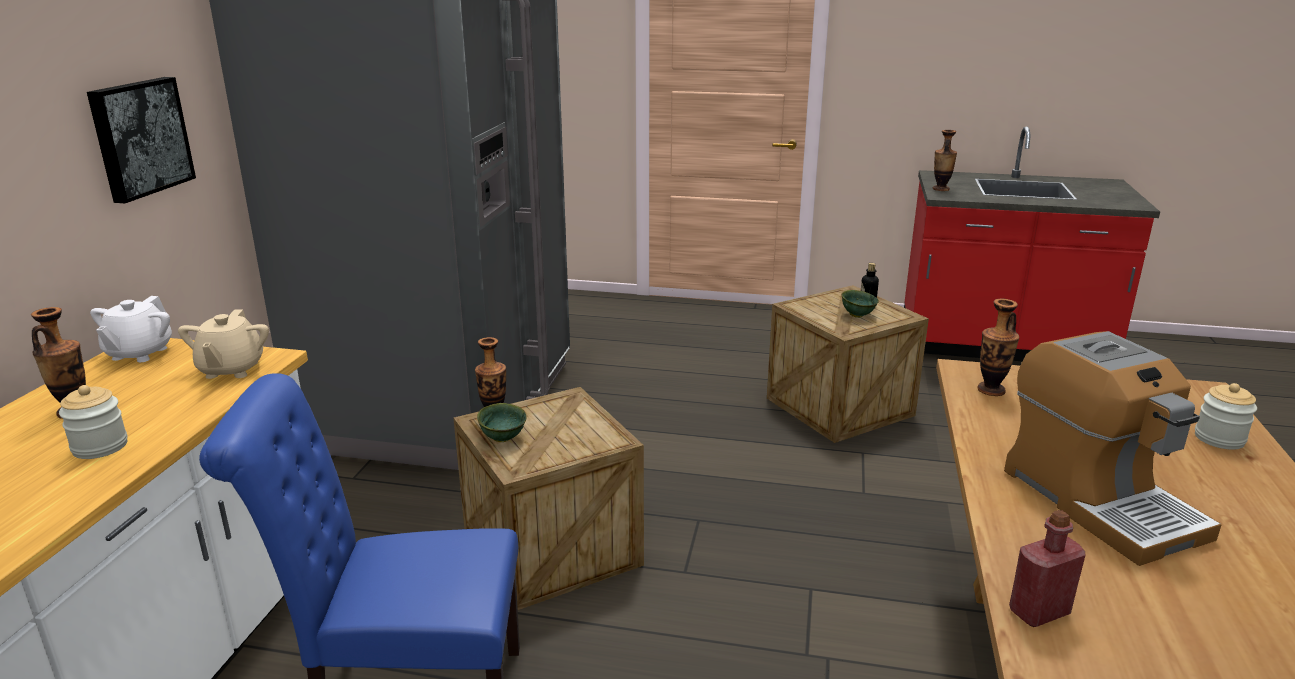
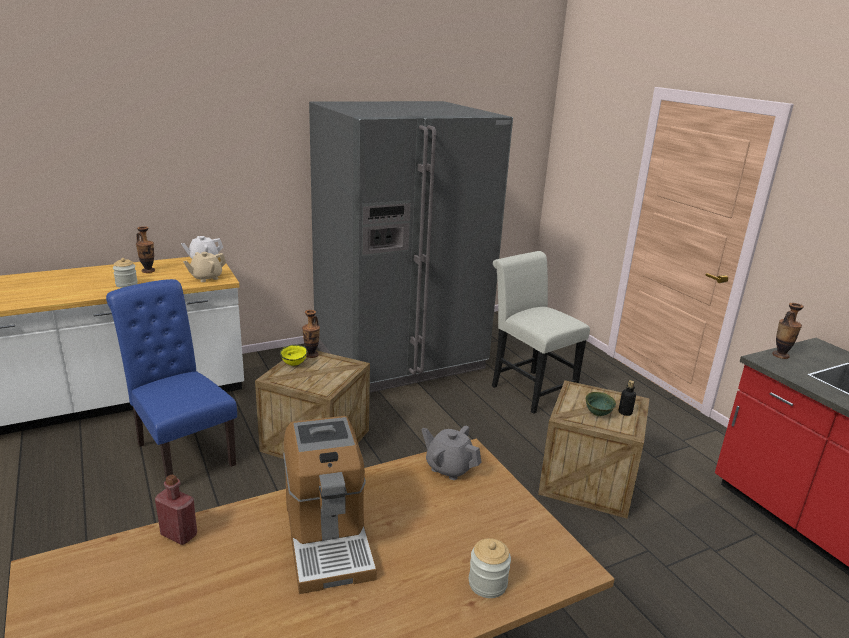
camera: 50 degrees right, 0 degrees up
(139, 138) = (251, 168): picture -> none
(503, 438) = (294, 364): green bowl -> yellow bowl
(640, 360) = (529, 388): none -> white chair
(991, 390) = (449, 468): vase -> grey teapot
(1099, 501) = (328, 538): coffee machine -> coffee machine turned 45 degrees counterclockwise

